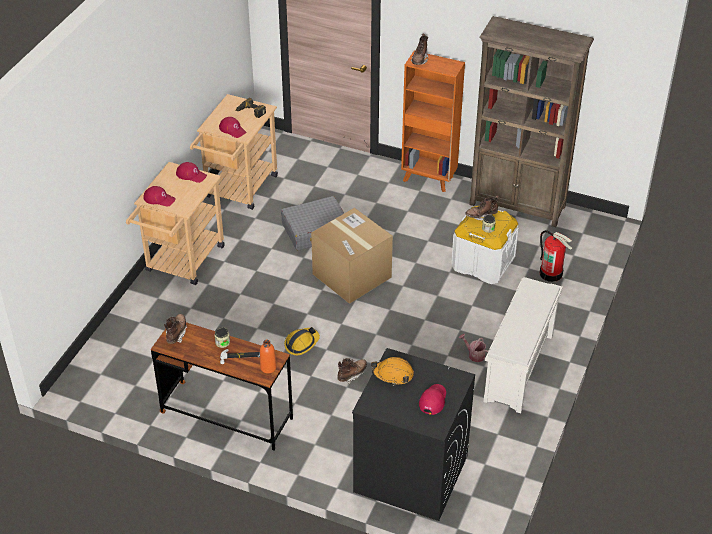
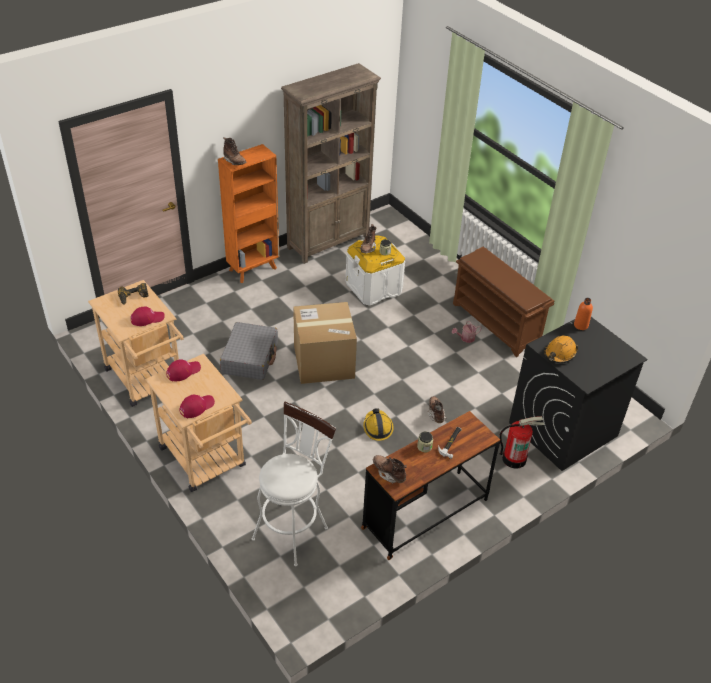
camera: 60 degrees left, 0 degrees up
(152, 342) = (293, 529): none -> white stool
(268, 367) = (477, 430): orange bottle -> orange bottle (581, 325)
(433, 400) = (601, 345): red cap -> none
(519, 369) = (496, 324): white shoe rack -> brown shoe rack
(551, 273) = (414, 262): fire extinguisher -> fire extinguisher (514, 458)

